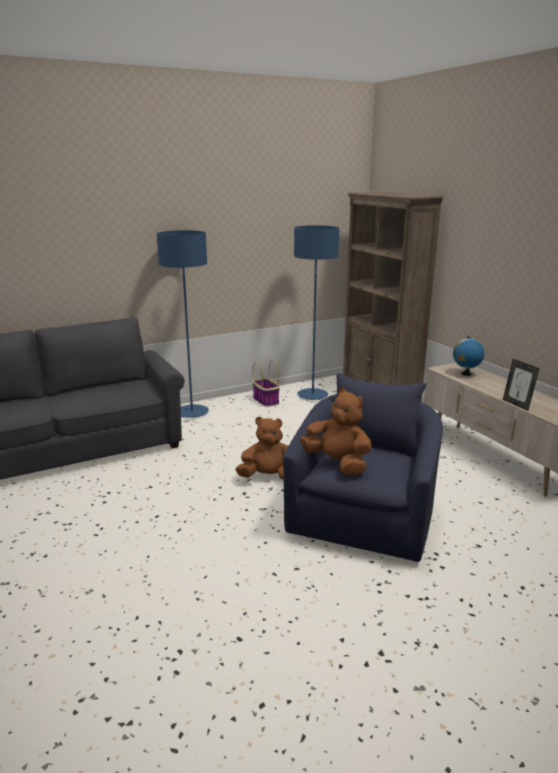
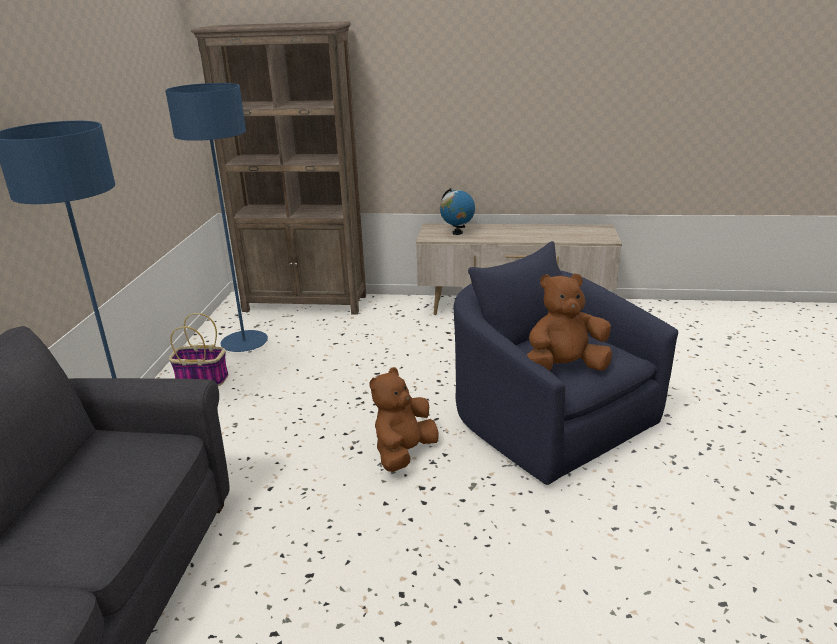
camera: 55 degrees left, 5 degrees up
(517, 404) = (552, 240): picture frame -> none

